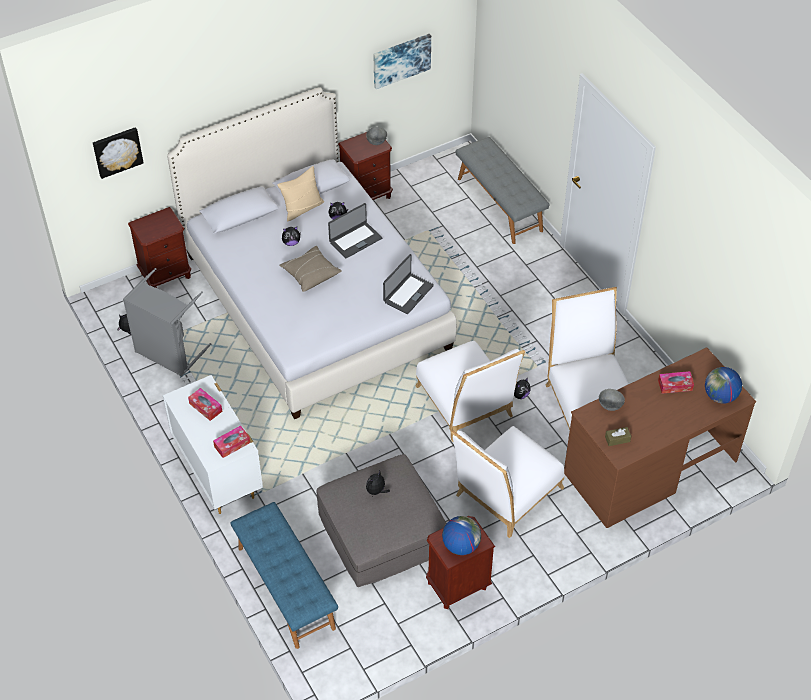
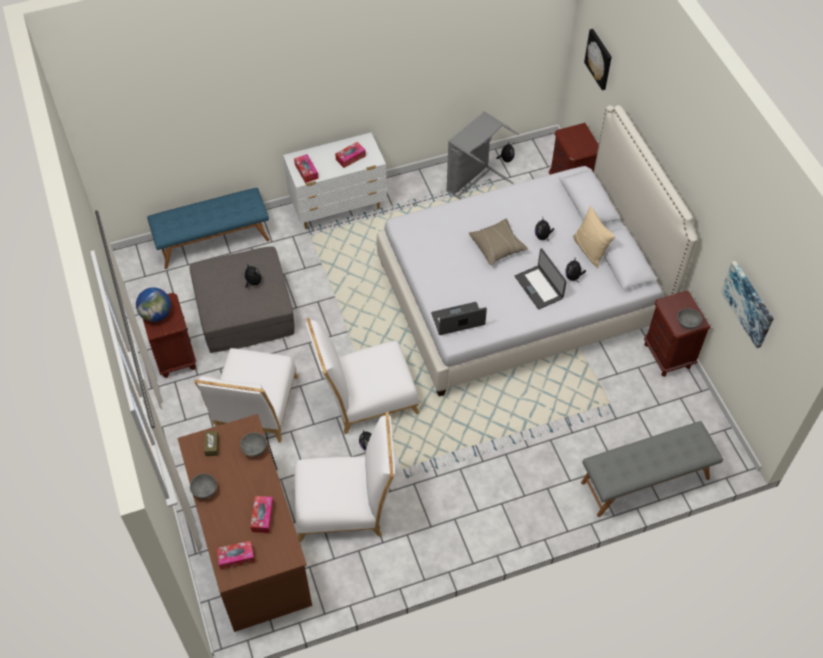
camera: 100 degrees right, 5 degrees up
(408, 293) = (458, 320): laptop -> laptop turned 120 degrees clockwise
(505, 495) = (255, 409): white chair -> white chair turned 135 degrees counterclockwise
(666, 434) = (205, 491): none -> grey bowl
(720, 396) = (236, 557): globe -> tissue box

